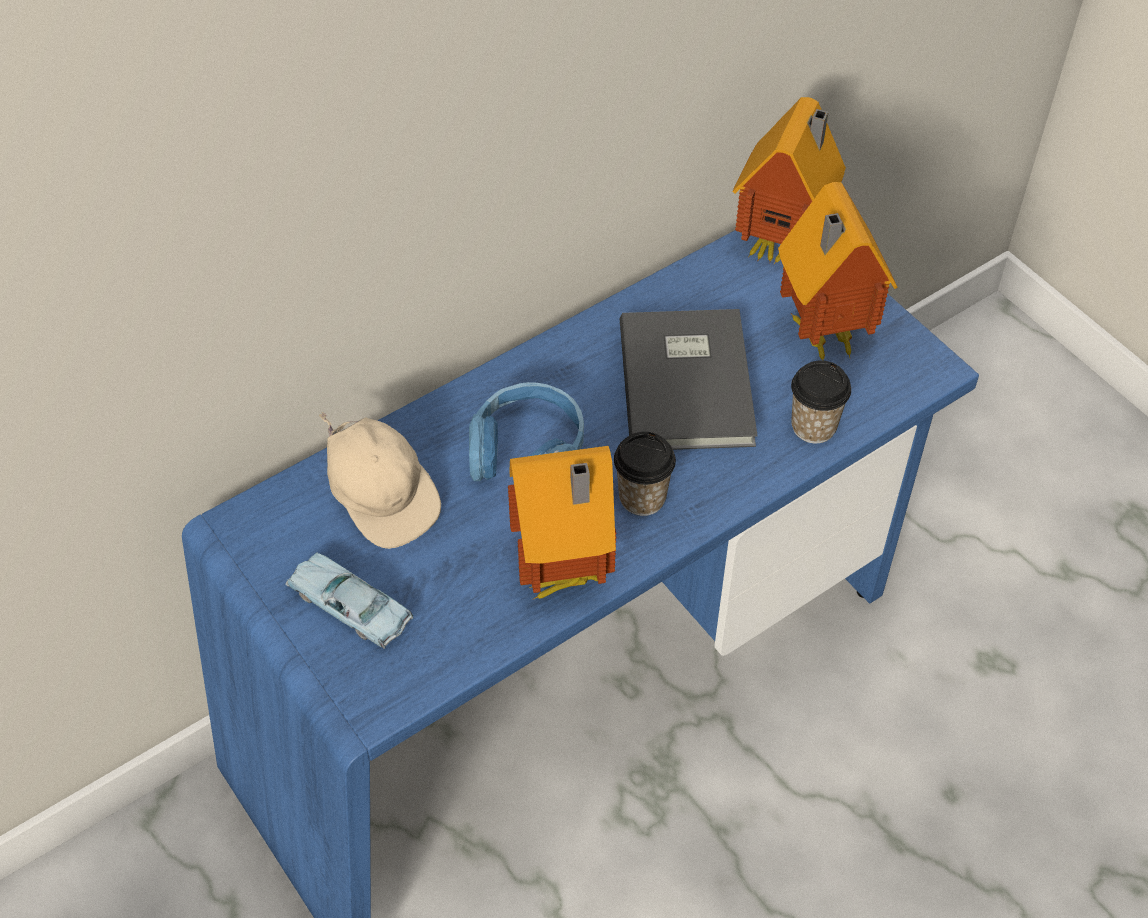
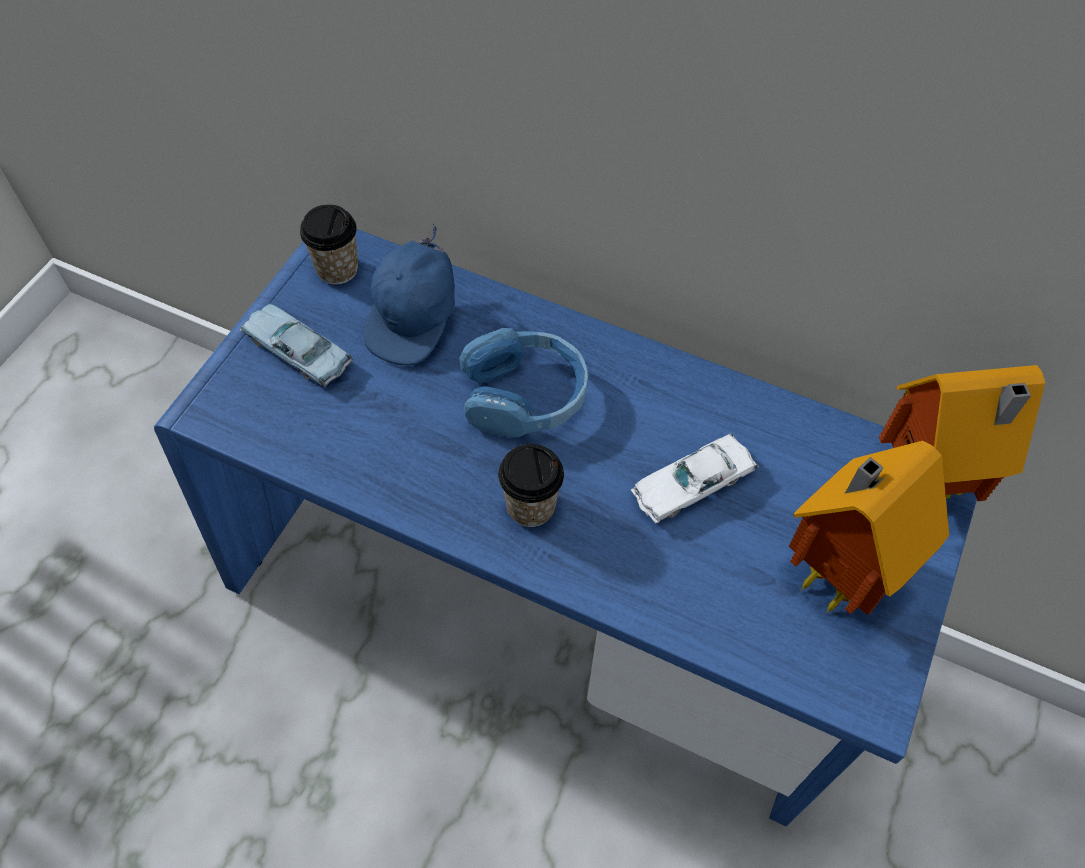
camera: 60 degrees right, 5 degrees up
(349, 606) = (297, 351): blue toy car -> blue toy car turned 60 degrees counterclockwise
(382, 497) = (416, 320): beige cap -> blue cap
(564, 578) = (407, 486): toy house -> none
(690, 381) = (693, 484): grey book -> white toy car
(813, 426) = (713, 617): cup -> cup (337, 269)

